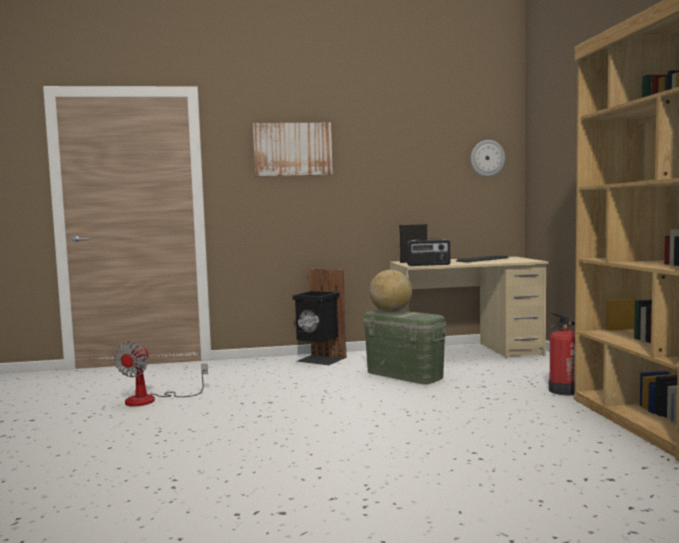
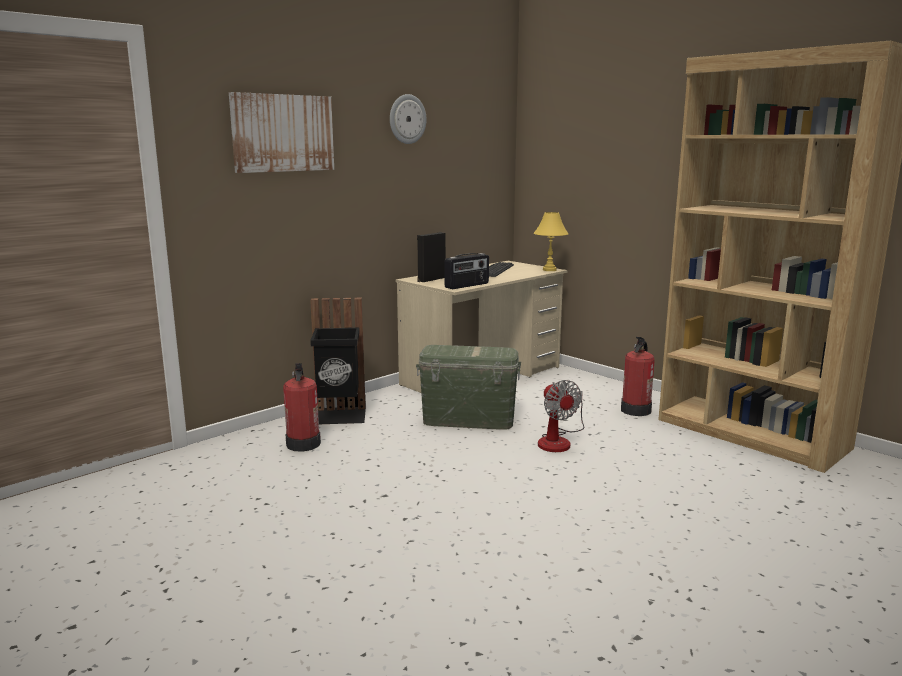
camera: 35 degrees left, 10 degrees up
(151, 400) = (215, 534): fan -> fan (558, 441)
(272, 369) = (303, 444): none -> fire extinguisher
(391, 312) = (449, 349): globe -> none
(487, 158) = (485, 148): wall clock -> wall clock (407, 119)
(531, 260) = (549, 270): none -> yellow table lamp

